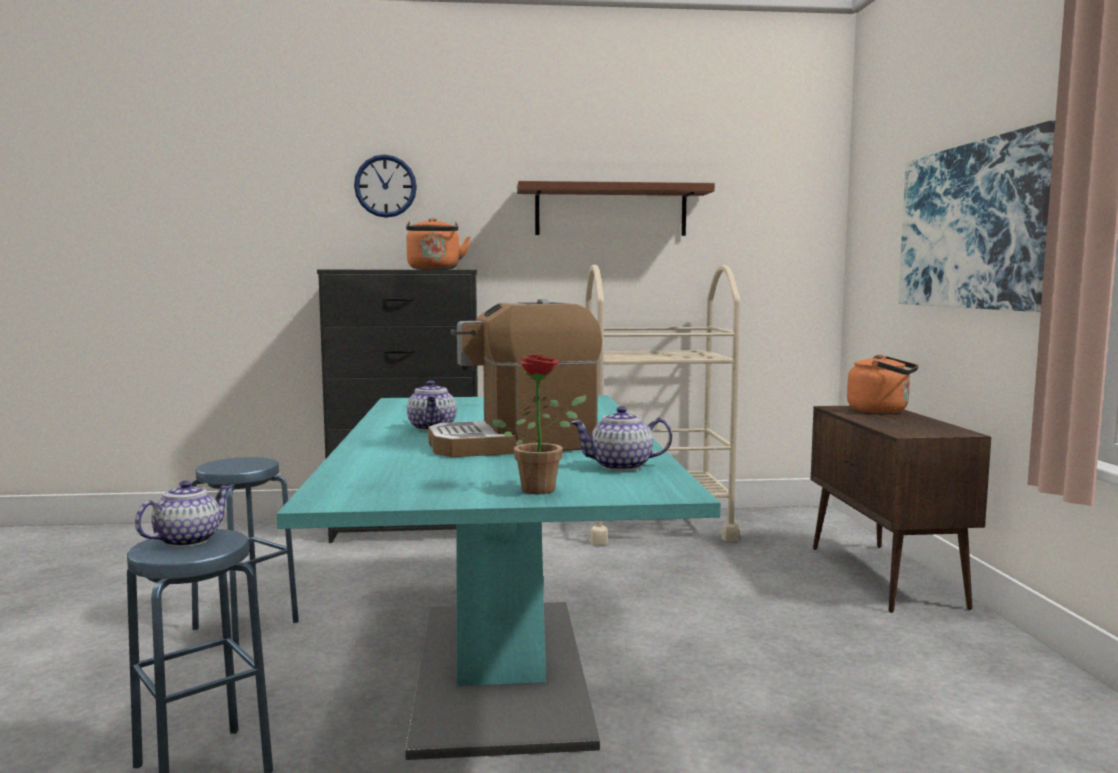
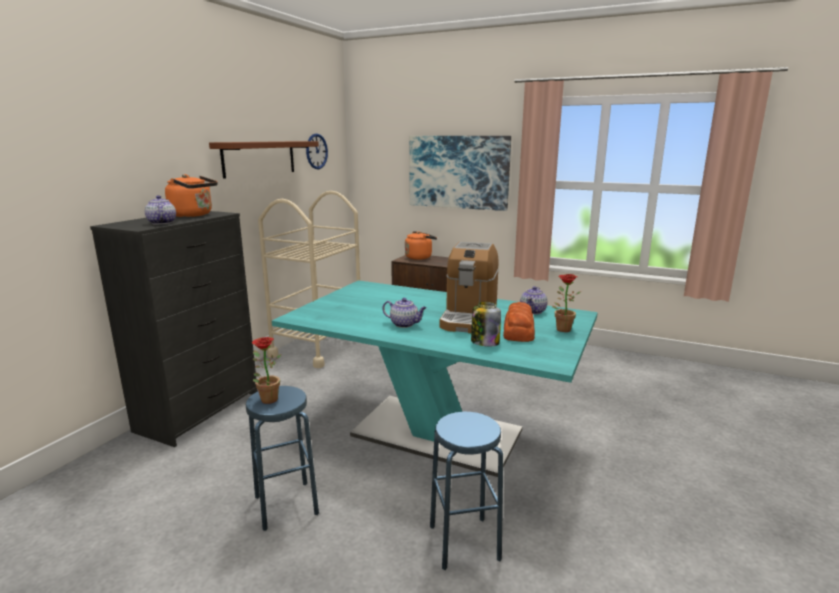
camera: 60 degrees left, 10 degrees up
(188, 540) = (459, 427): teapot -> teapot (161, 223)
(235, 462) = (266, 398): none -> potted plant
(385, 186) = (118, 145): wall clock -> wall clock (316, 151)
(396, 461) = (484, 342): none -> jar
(487, 469) = (519, 330): none -> bread

